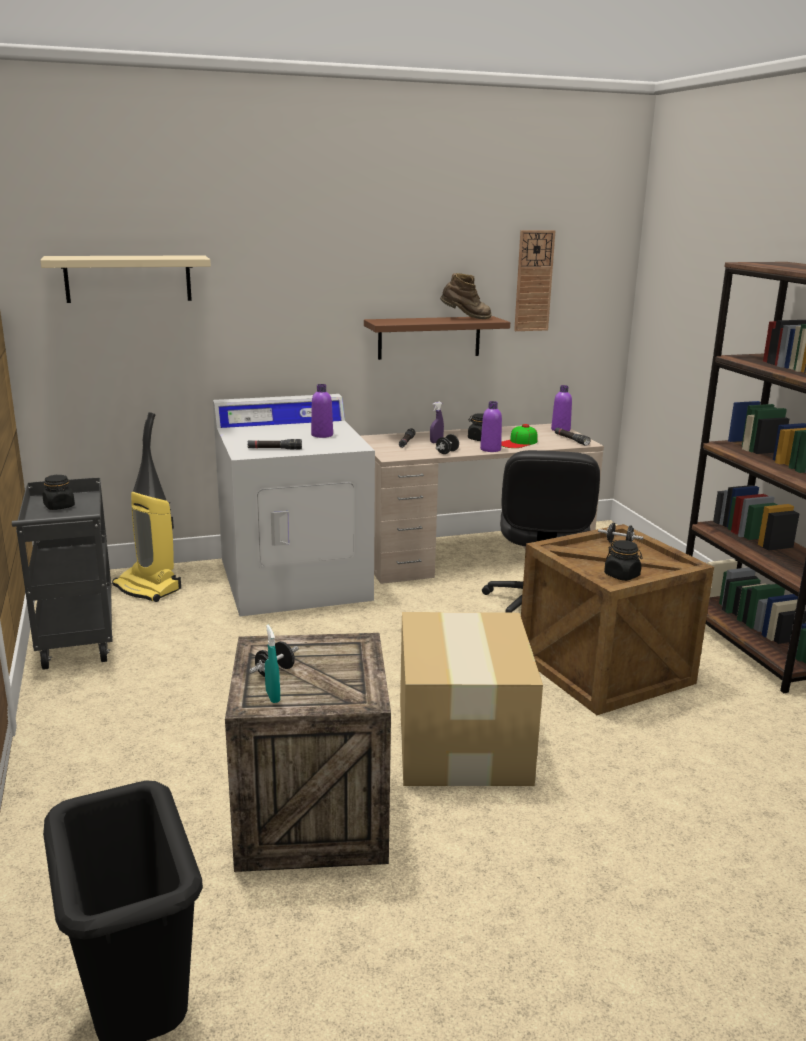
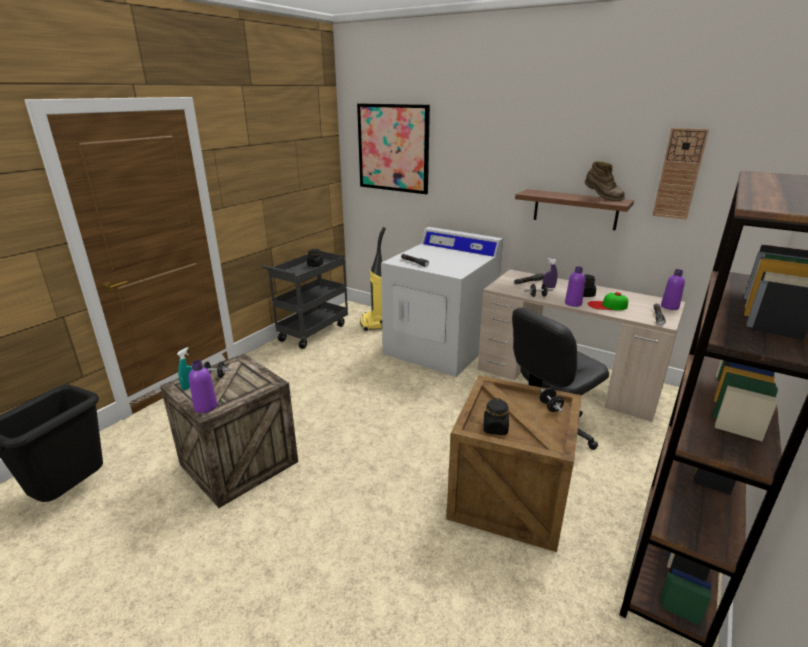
camera: 50 degrees right, 5 degrees up
(128, 278) = (393, 148): beige shelf -> picture
(322, 435) = (458, 261): purple bottle -> purple bottle (205, 407)
(463, 739) = (355, 477): cardboard box -> none

